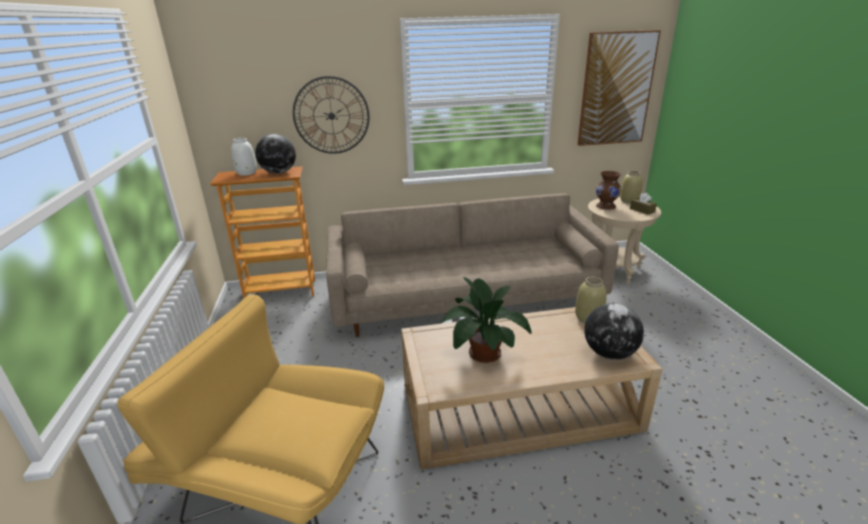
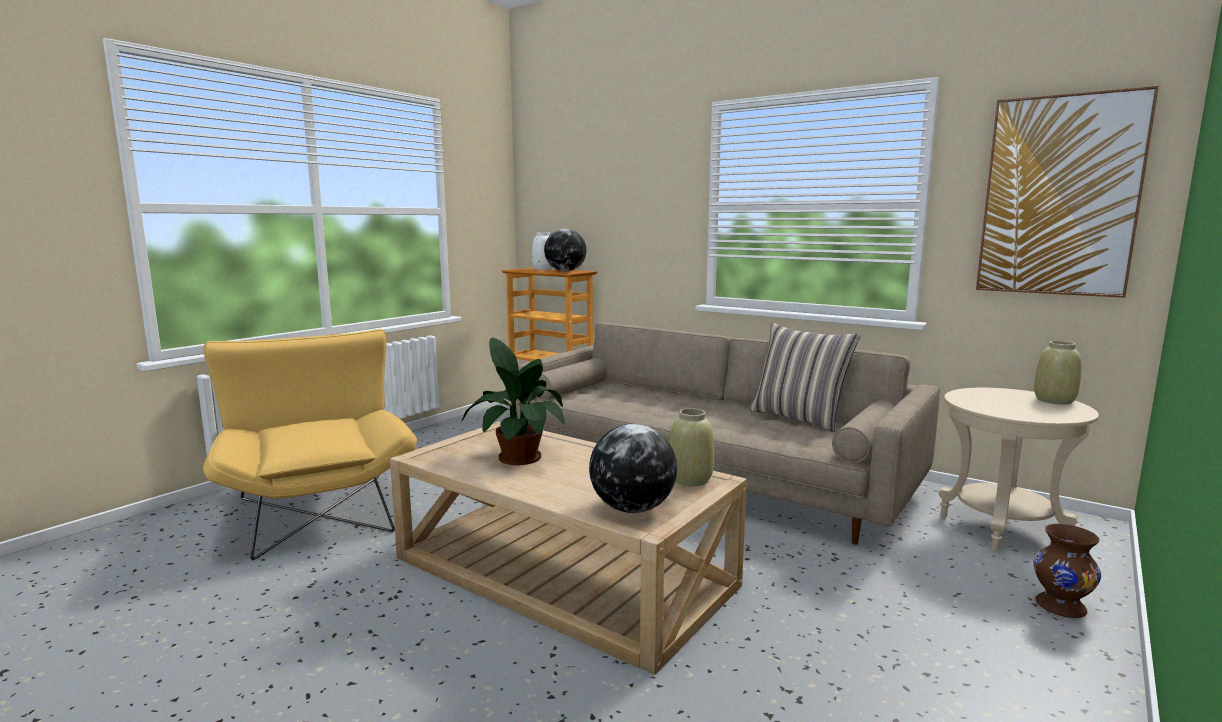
camera: 45 degrees right, 15 degrees down
(331, 116) = (632, 216): wall clock -> none
(516, 245) = (799, 418): none -> pillow
(605, 206) = (985, 395): brown vase -> brown vase (1060, 606)
(642, 210) = (1047, 412): brown tissue box -> none

